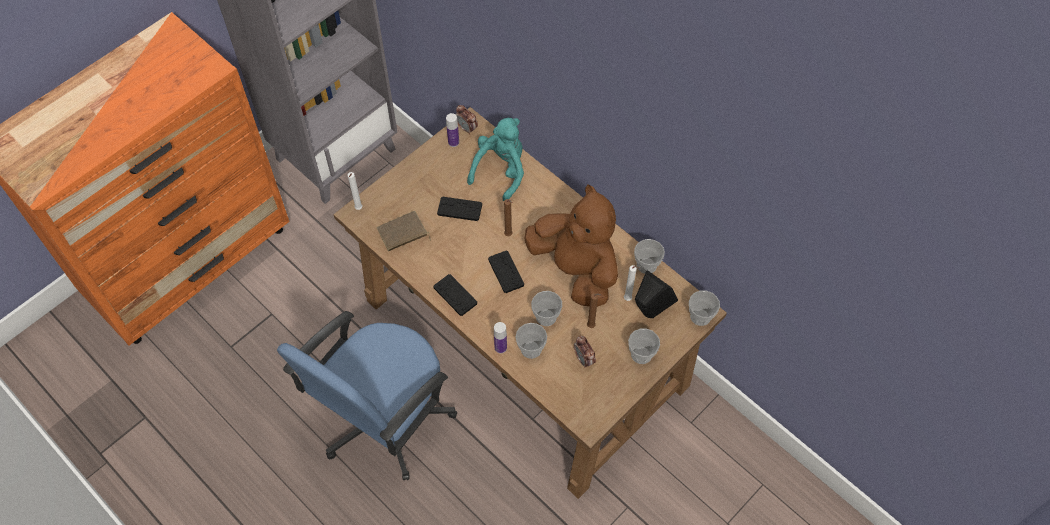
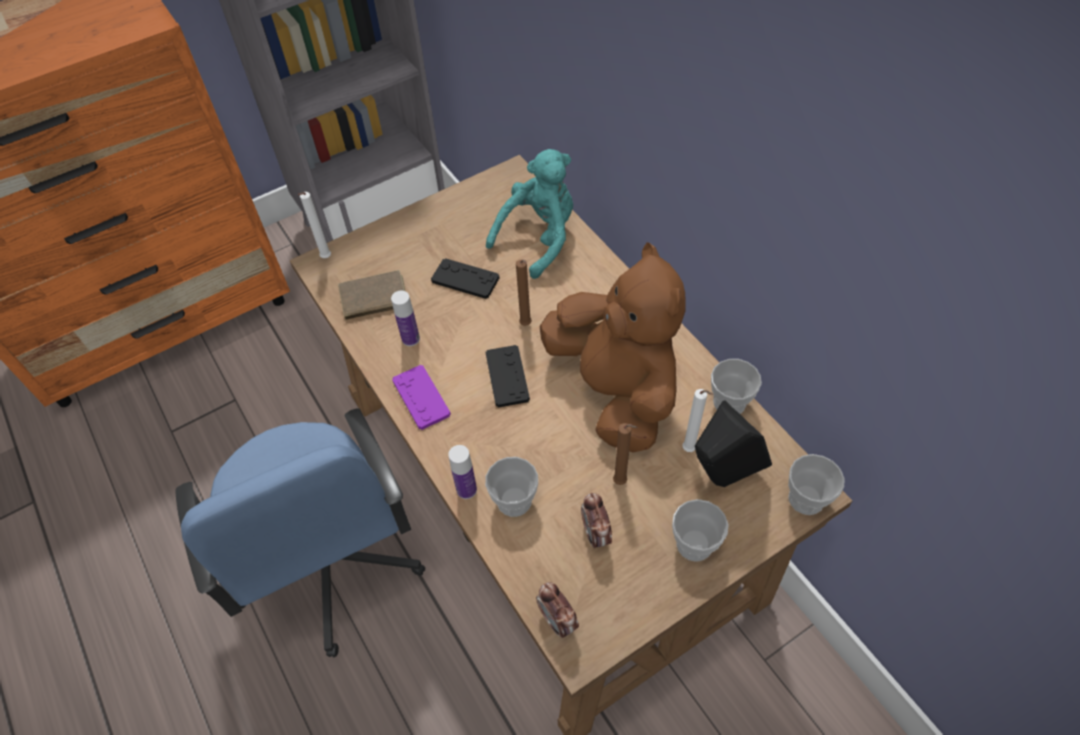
camera: 15 degrees right, 5 degrees down
(384, 419) = (329, 565): blue office chair -> blue office chair turned 75 degrees counterclockwise
(453, 142) = (483, 194): bottle -> bottle (410, 339)
(455, 295) = (421, 398): black game controller -> purple game controller
(467, 128) = (507, 179): alarm clock -> alarm clock (558, 621)
(546, 317) = (551, 454): cup -> none

